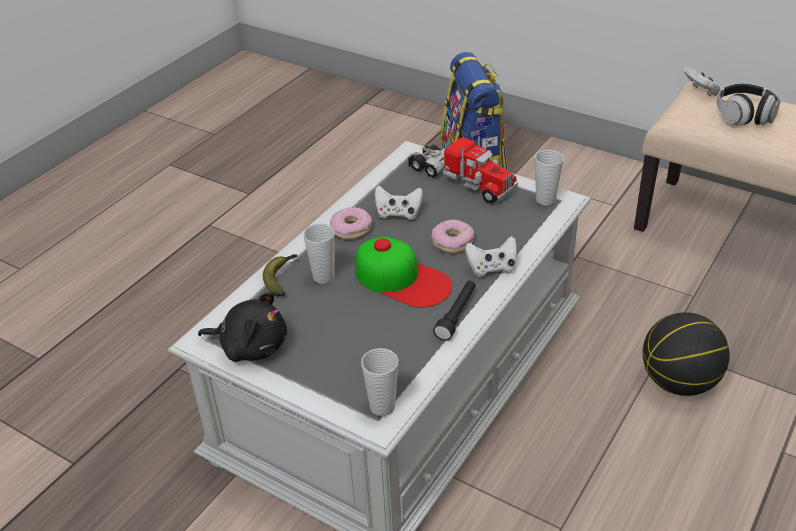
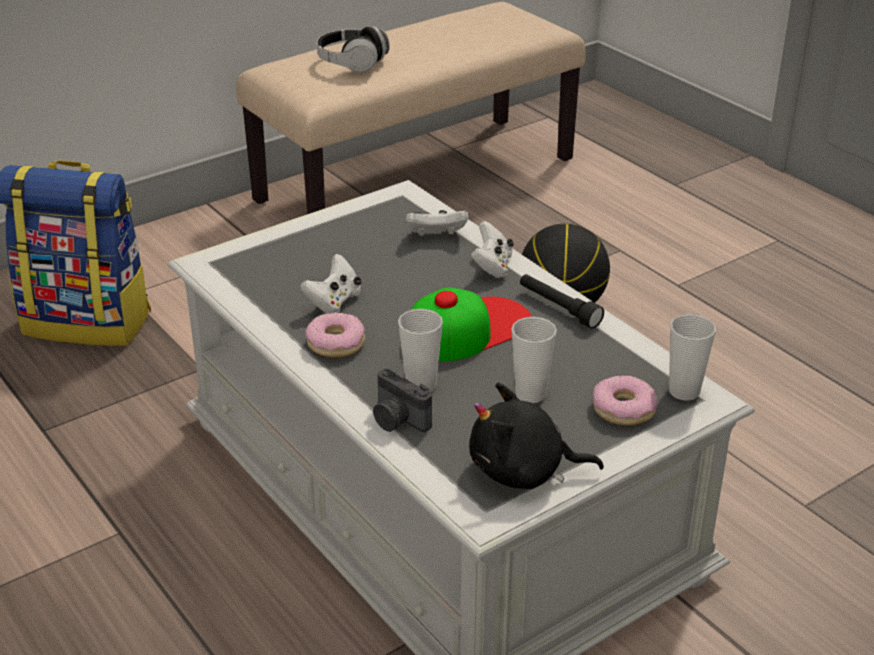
camera: 70 degrees left, 5 degrees down
(251, 346) = (523, 472): black plush toy -> black plush toy turned 120 degrees counterclockwise
(281, 278) = (398, 420): banana -> camera
(452, 242) = (423, 279): donut -> donut (623, 409)
(460, 179) = (303, 243): toy truck -> none
(545, 200) = (394, 203): cup -> cup (530, 394)
(701, 92) = (284, 68): white game controller -> white game controller (436, 236)

